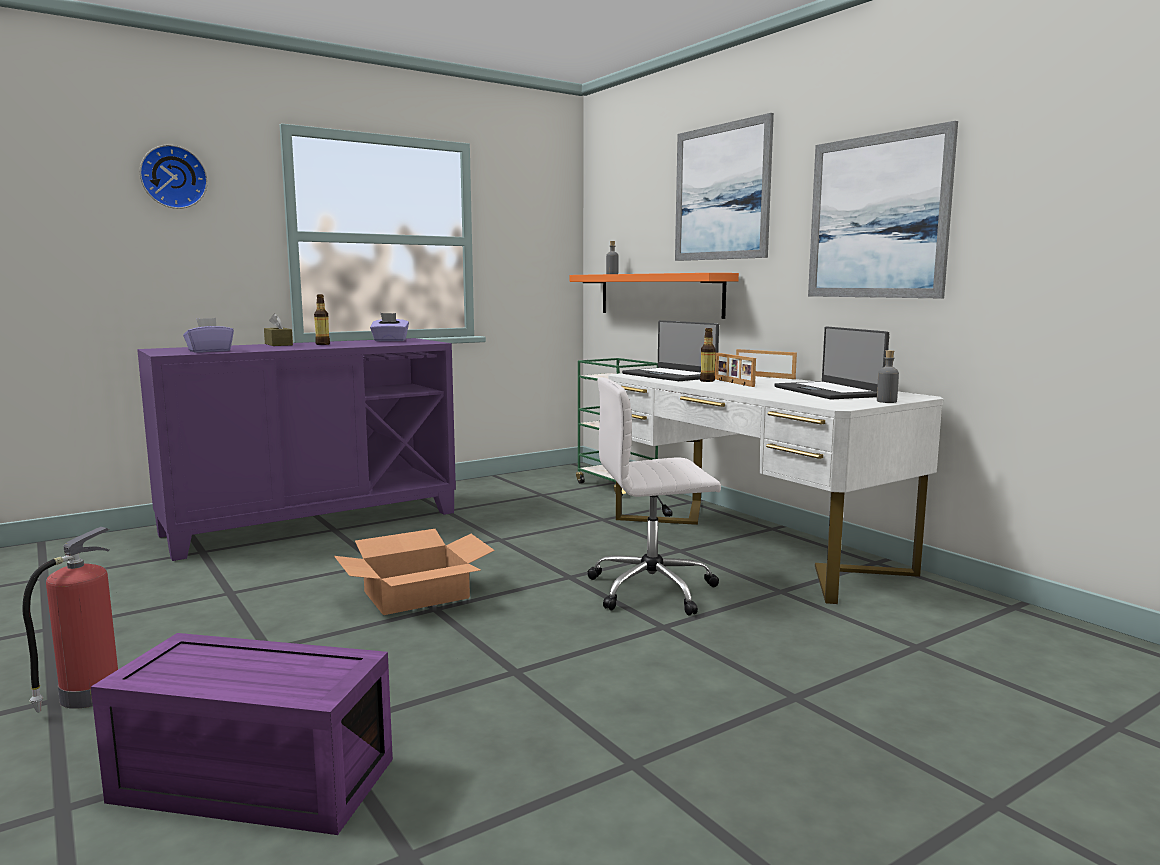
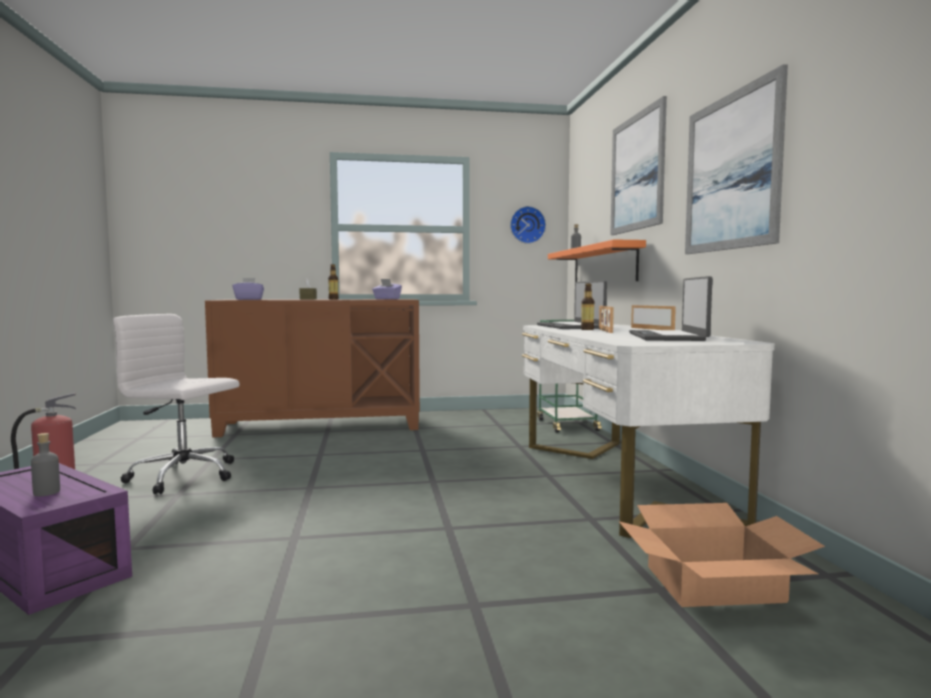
camera: 25 degrees right, 5 degrees down
(173, 177) = (259, 191): wall clock -> wall clock (527, 225)
(312, 523) = (321, 425): purple cabinet -> brown cabinet
(416, 595) = (312, 477): cardboard box -> cardboard box (714, 584)
(654, 589) = (483, 500): white office chair -> white office chair (185, 476)
(886, 401) = (696, 343): grey bottle -> grey bottle (46, 492)

